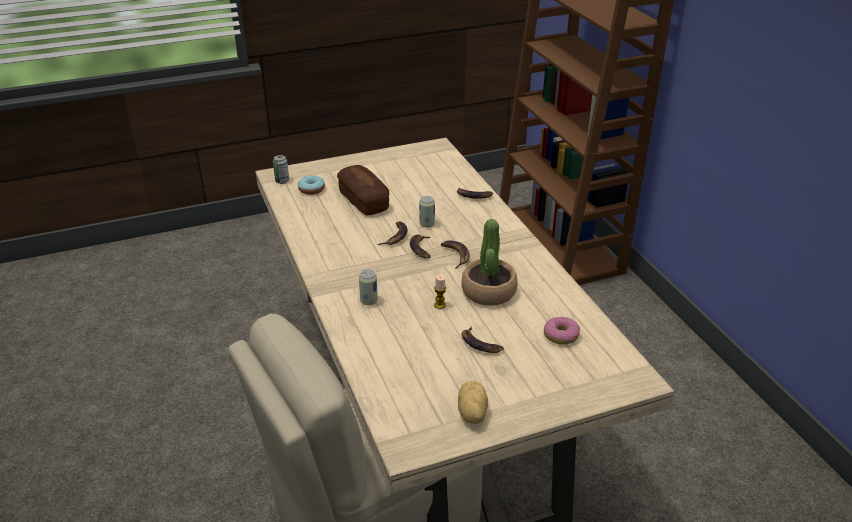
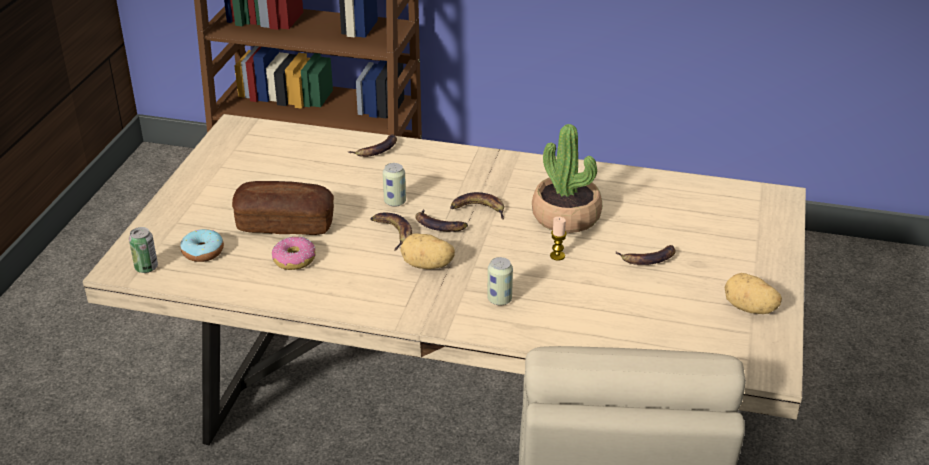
camera: 55 degrees left, 0 degrees up
(375, 261) = (427, 266): none -> potato
(561, 335) = (678, 207): donut -> donut (294, 259)

